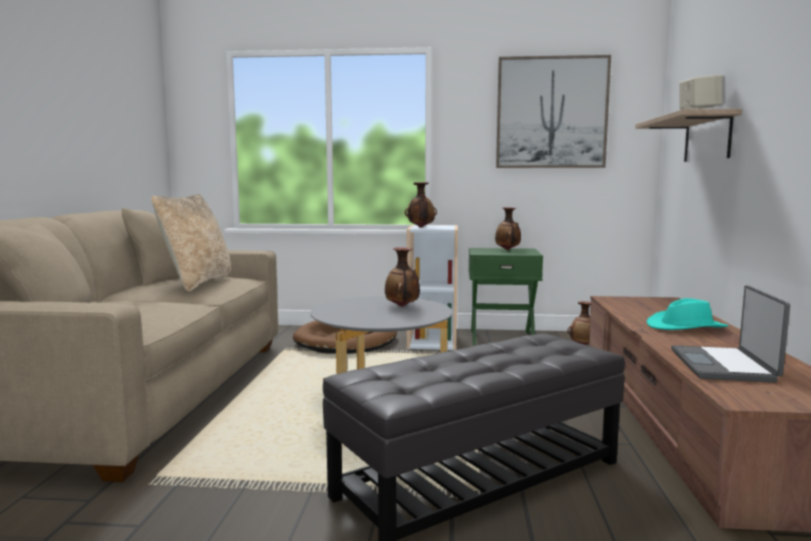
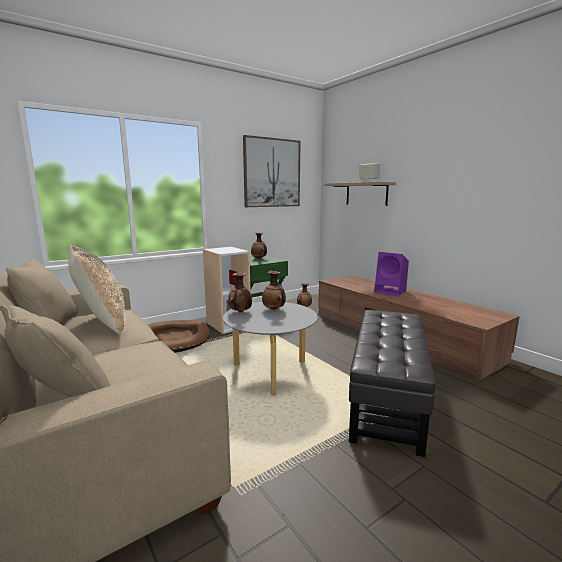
camera: 40 degrees left, 5 degrees up
(421, 227) = (221, 251): vase -> vase (240, 312)
(686, 327) = (391, 291): turquoise hat -> purple speaker
(724, 366) = (443, 309): laptop -> none

